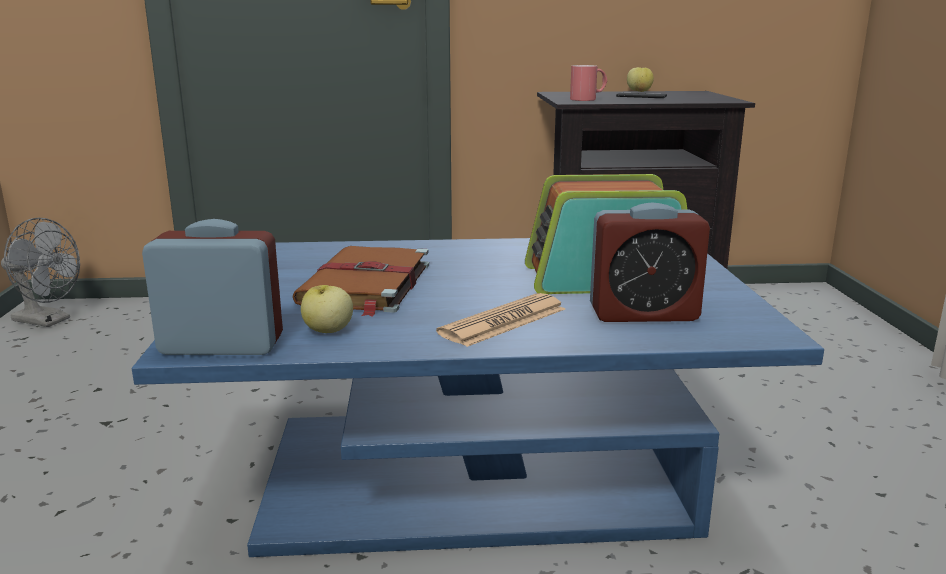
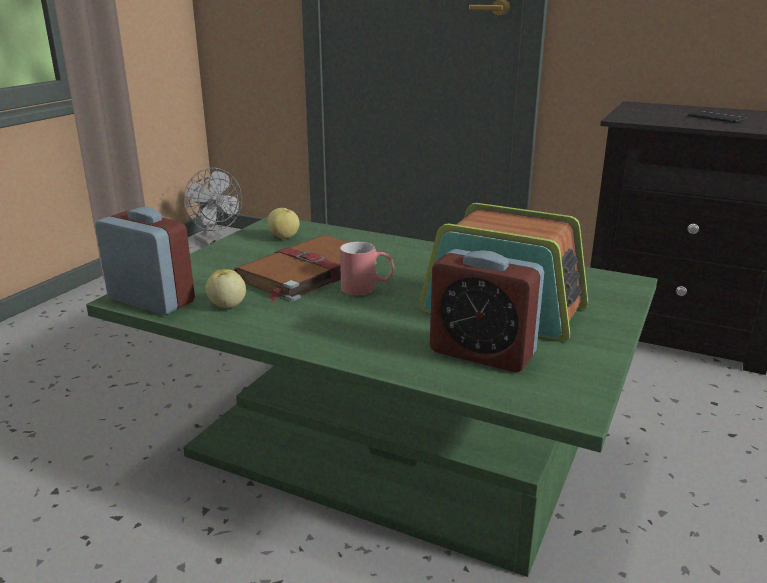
camera: 30 degrees right, 5 degrees up
(472, 476) = (383, 450): blue coffee table -> green coffee table
(503, 321) = (357, 330): newspaper -> none
(588, 99) = (647, 117): red mug -> red mug (367, 288)
(639, 91) = (733, 110): apple -> apple (284, 237)

